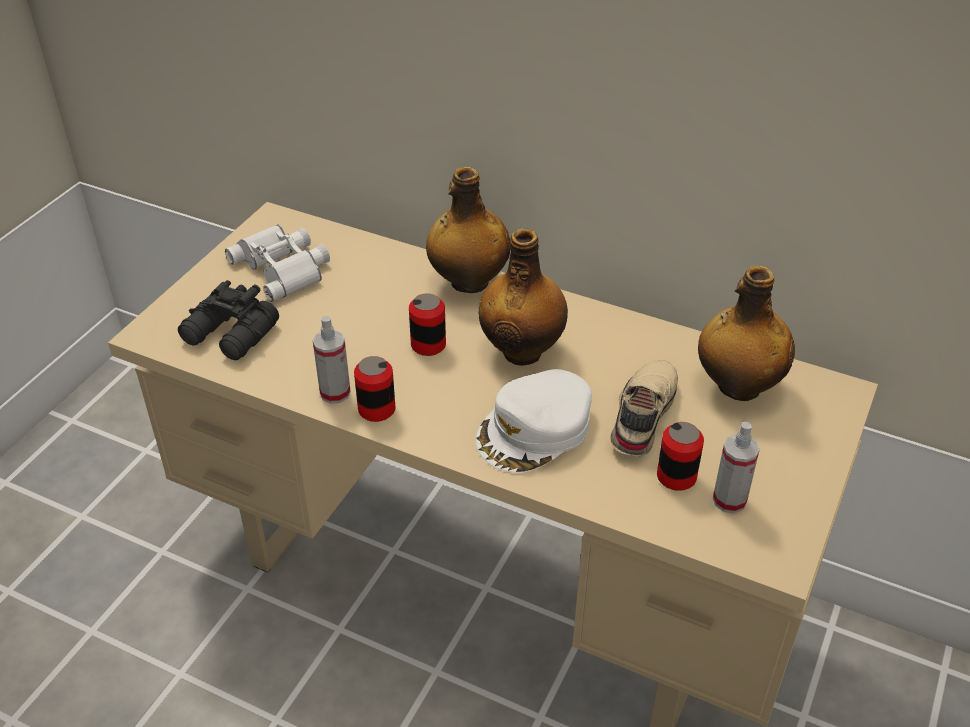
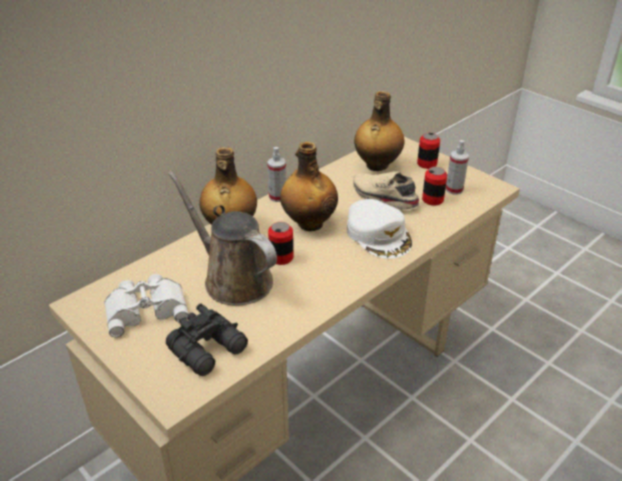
camera: 70 degrees left, 5 degrees down
(335, 393) = (305, 307): spray bottle -> spray bottle (277, 197)
(364, 316) = (233, 279): none -> brown watering can
(376, 409) = (331, 291): can -> can (427, 164)

